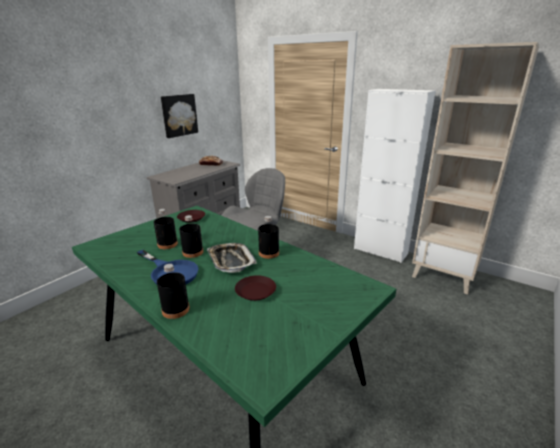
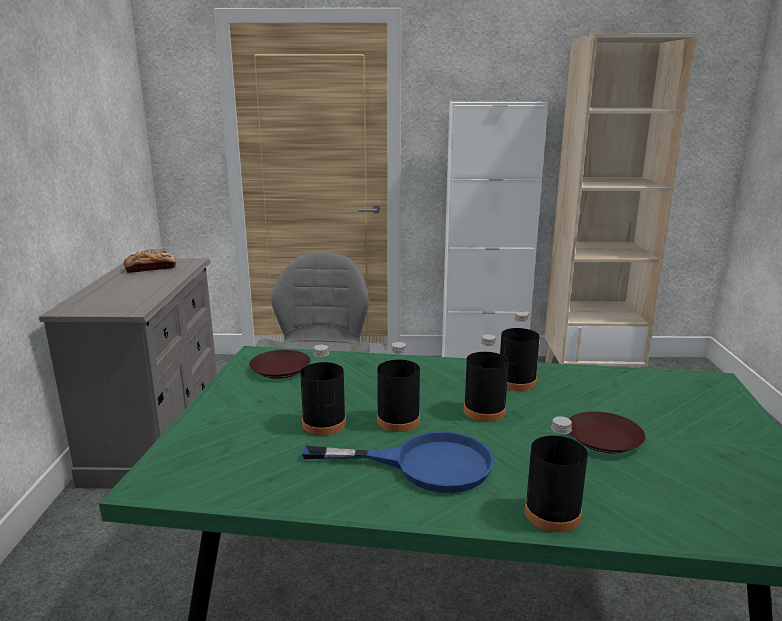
camera: 35 degrees left, 5 degrees down
(179, 115) = (70, 166): picture -> none
(231, 260) = (484, 411): tray -> black bottle

